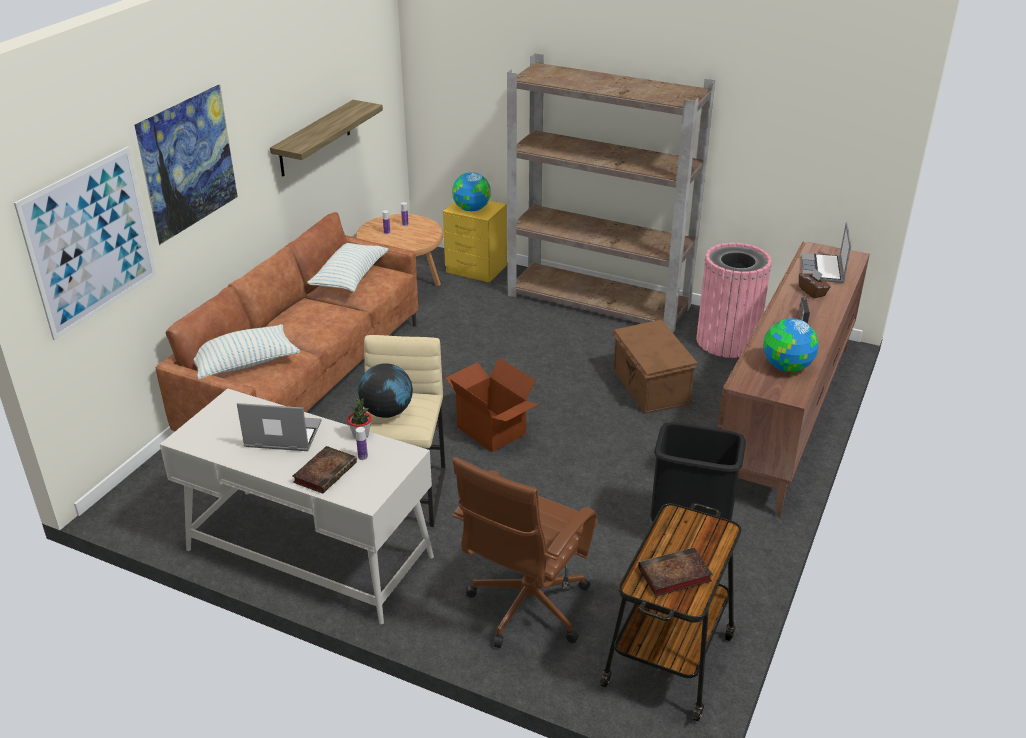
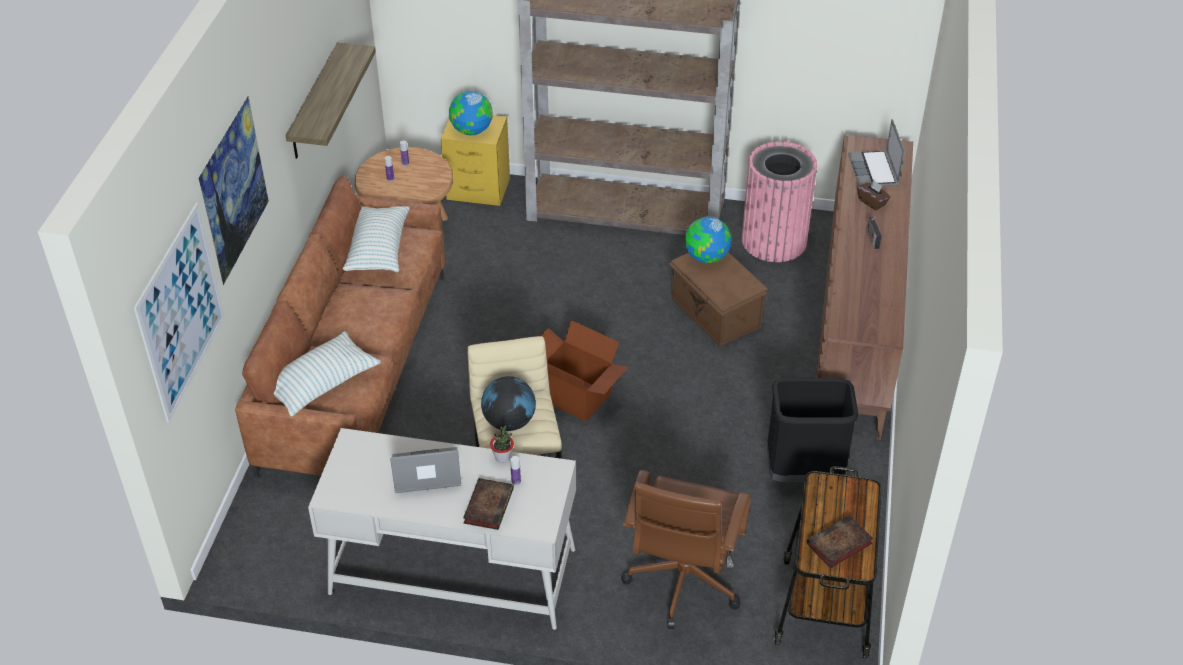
camera: 15 degrees left, 10 degrees up
(786, 367) = (874, 301): globe -> globe (706, 257)

